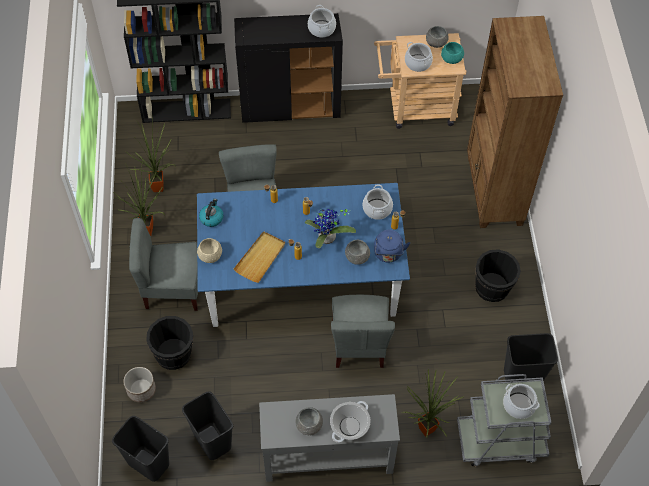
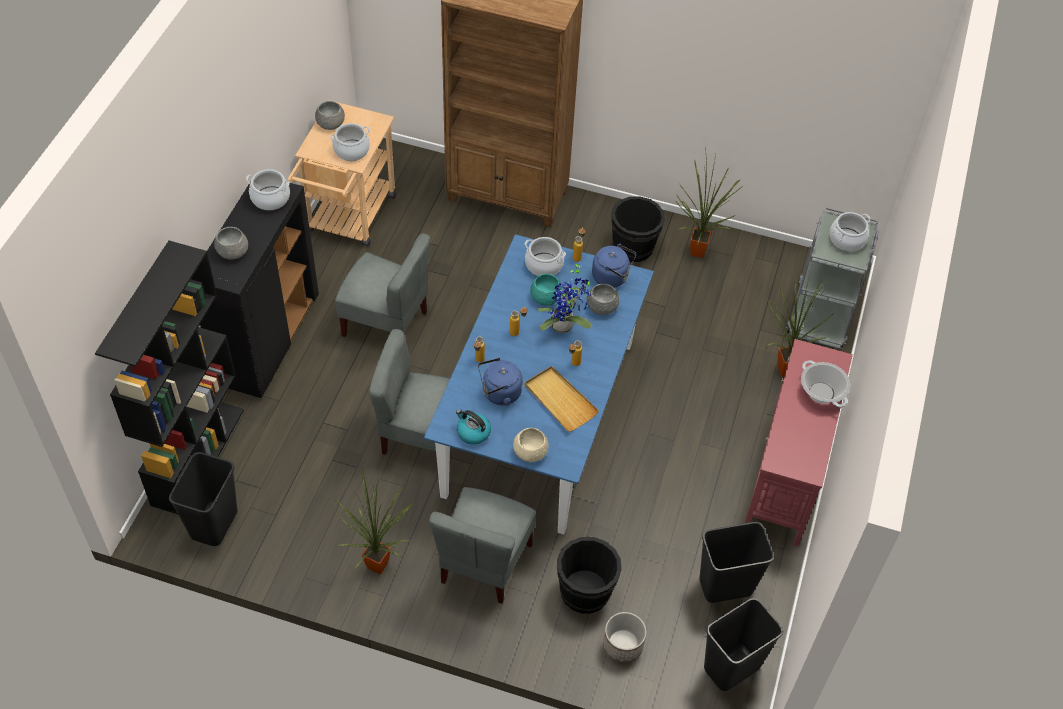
camera: 70 degrees left, 5 degrees down
(160, 188) = (313, 528): potted plant -> potted plant (699, 250)
(250, 221) = (499, 393): none -> blue kettle
(309, 425) = (807, 430): grey bowl -> grey bowl (232, 251)
(327, 456) = (785, 474): grey console table -> red console table
(359, 344) = (653, 392): grey chair -> grey chair (386, 323)
(451, 58) = (364, 119): turquoise bowl -> turquoise bowl (545, 297)
(522, 376) = (752, 265): black trash can -> black trash can (214, 525)

